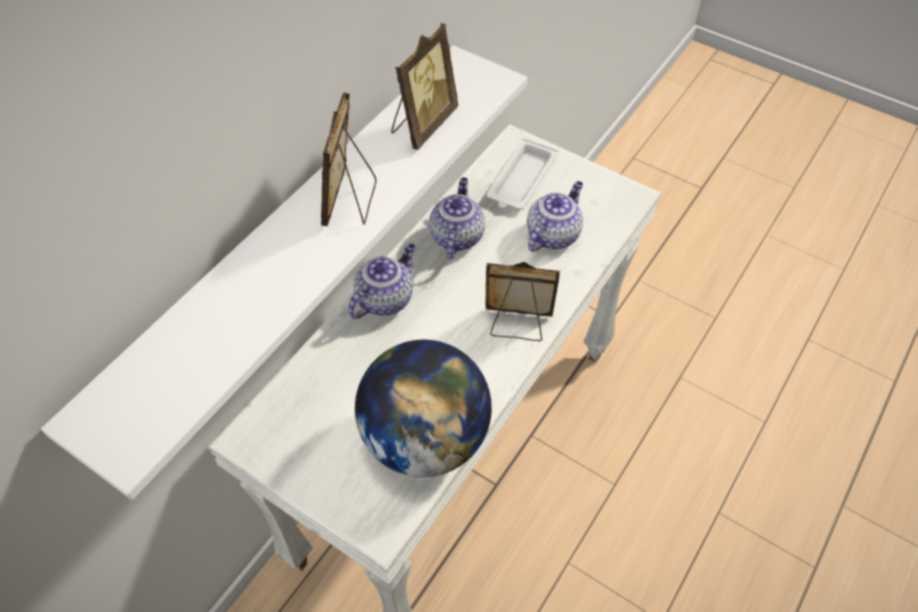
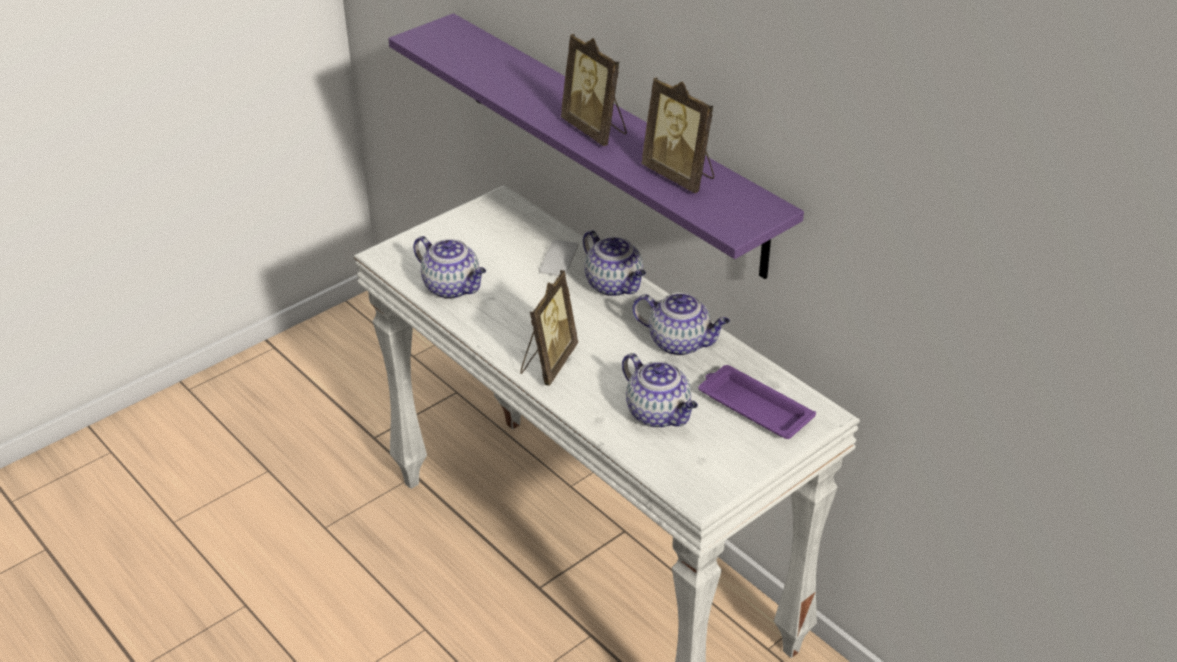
camera: 105 degrees right, 15 degrees down
(291, 239) = (609, 141): white shelf -> purple shelf
(351, 201) = (596, 130): picture frame -> picture frame turned 150 degrees counterclockwise
(351, 354) = (559, 259): none -> phone
(425, 438) = (453, 288): globe -> teapot
(521, 180) = (753, 407): white tray -> purple tray

